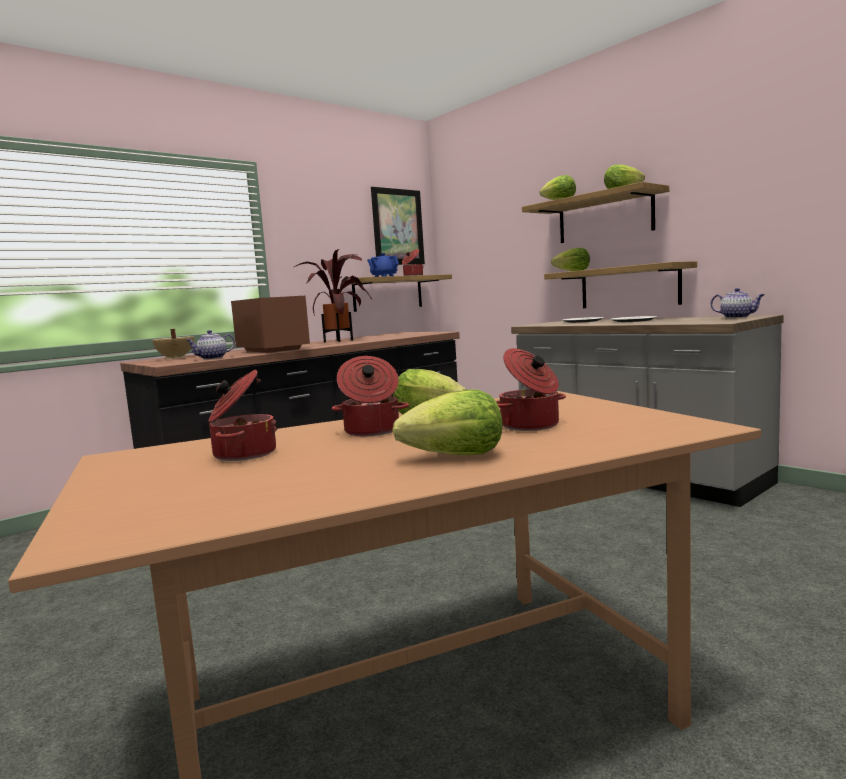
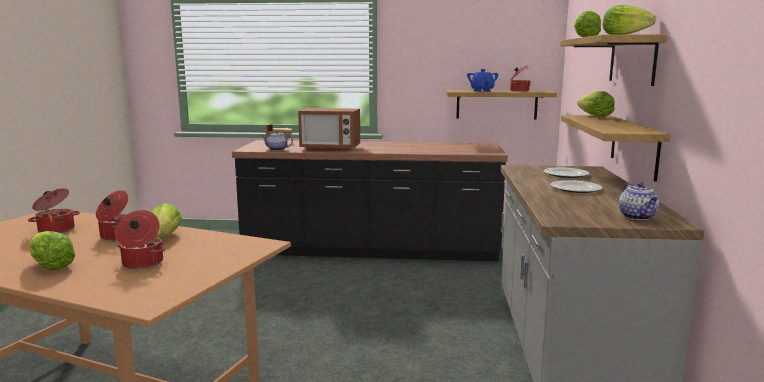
camera: 45 degrees right, 5 degrees up
(273, 350) = (330, 148): microwave -> microwave turned 90 degrees clockwise
(341, 341) = (405, 146): potted plant -> none
(398, 227) = (518, 41): picture -> none

